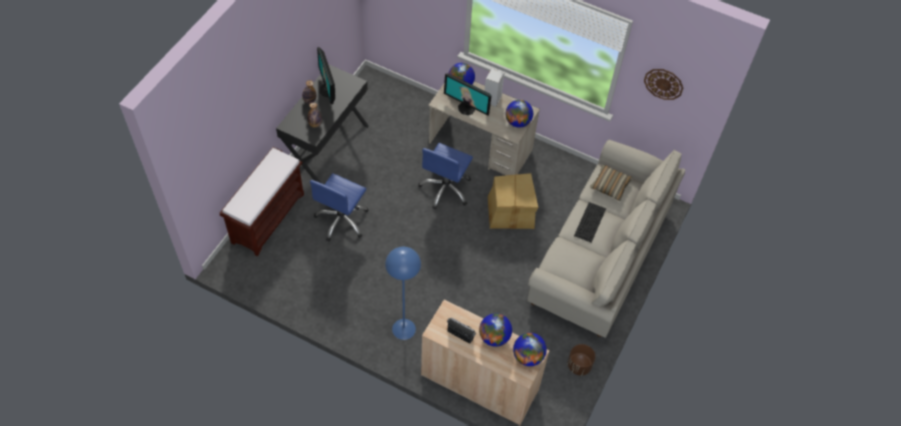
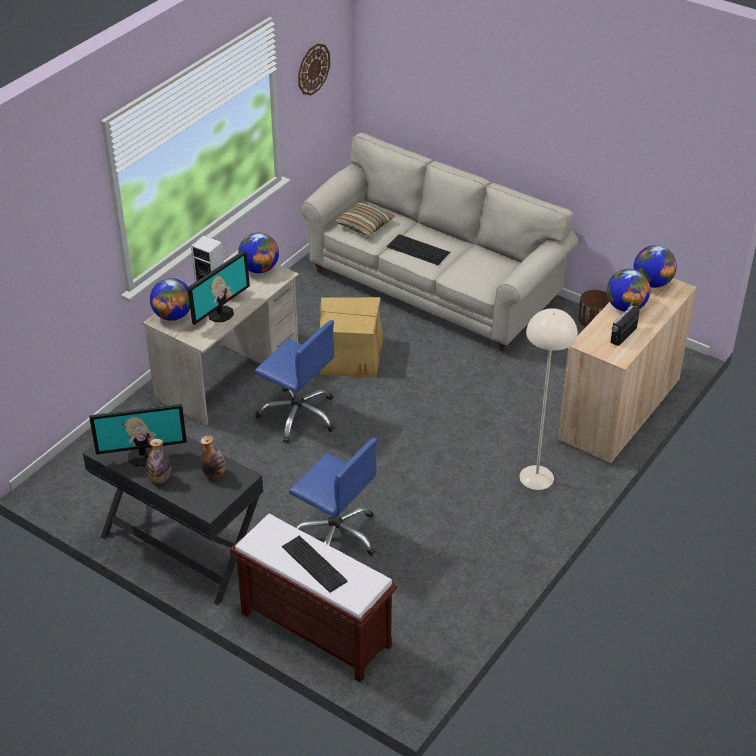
camera: 80 degrees left, 15 degrees down
(259, 185) = (314, 564): none -> keyboard
(403, 329) = (536, 477): blue floor lamp -> beige floor lamp

